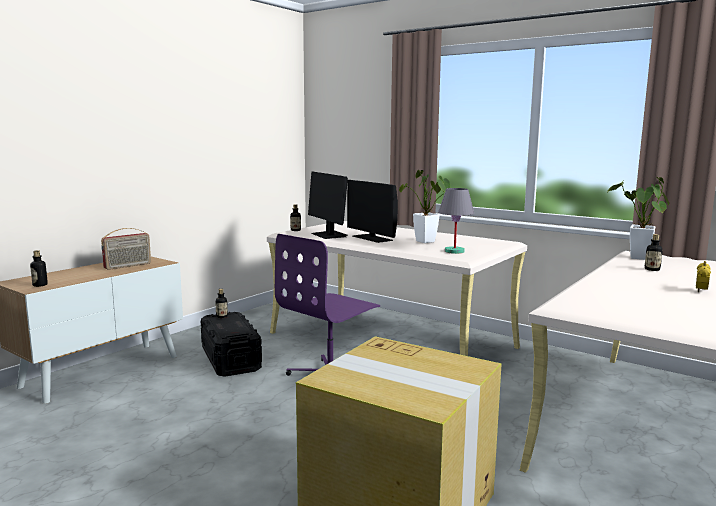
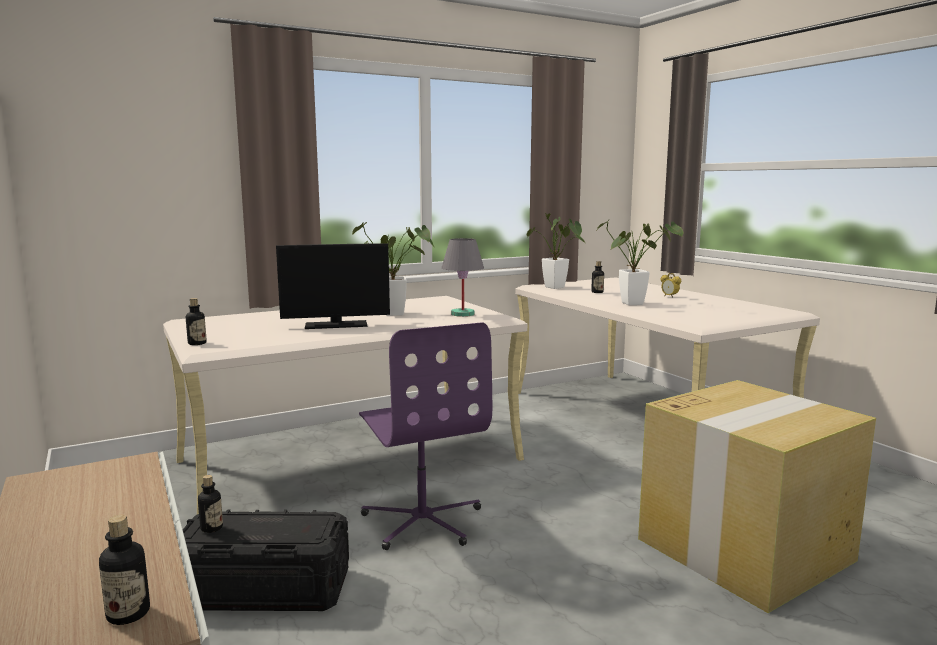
camera: 65 degrees left, 0 degrees up
(128, 266) = (102, 497): radio -> none
(329, 235) = (277, 335): monitor -> none
(621, 283) = (637, 303): none -> potted plant

